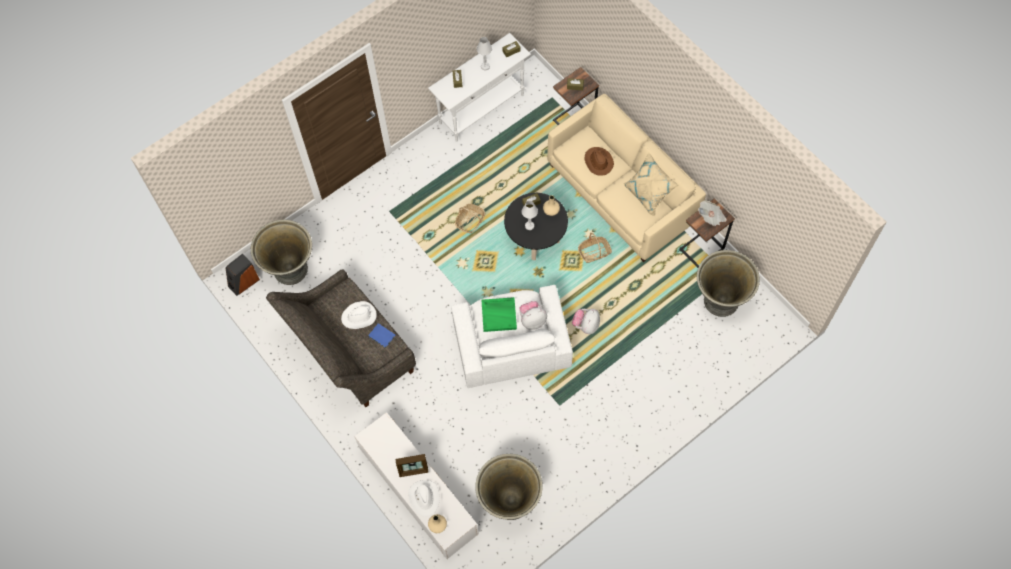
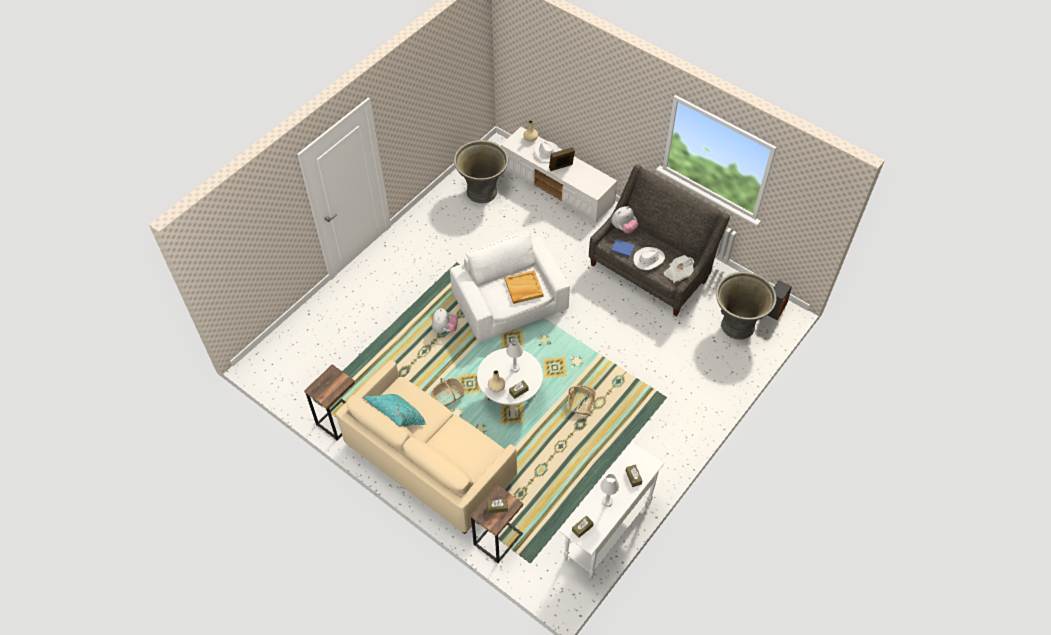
camera: 165 degrees right, 10 degrees down
(499, 315) = (523, 288): green tray -> beige tray
(532, 320) = (492, 291): plush toy -> plush toy (623, 228)
(535, 239) = (510, 397): black coffee table -> white coffee table
(598, 162) = (456, 443): brown hat -> none
(648, 194) = (397, 419): beige pillow -> turquoise pillow
(711, 217) = (328, 387): newspaper -> newspaper (678, 273)
(720, 300) = (318, 373): grey planter -> none

